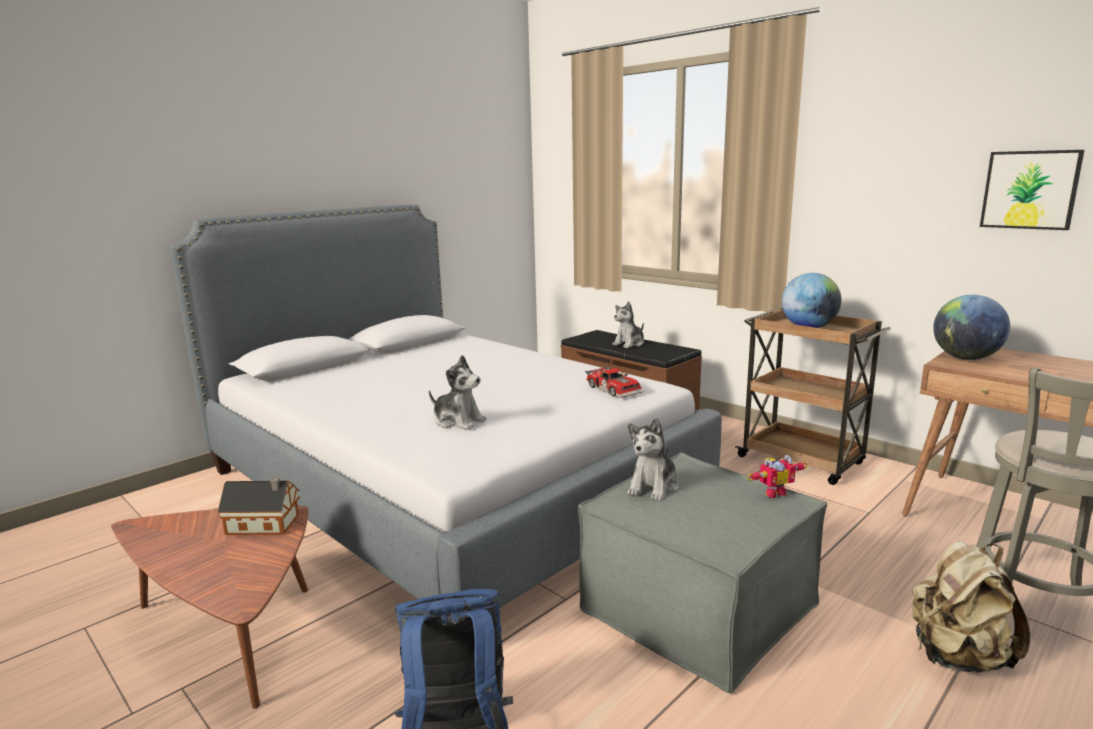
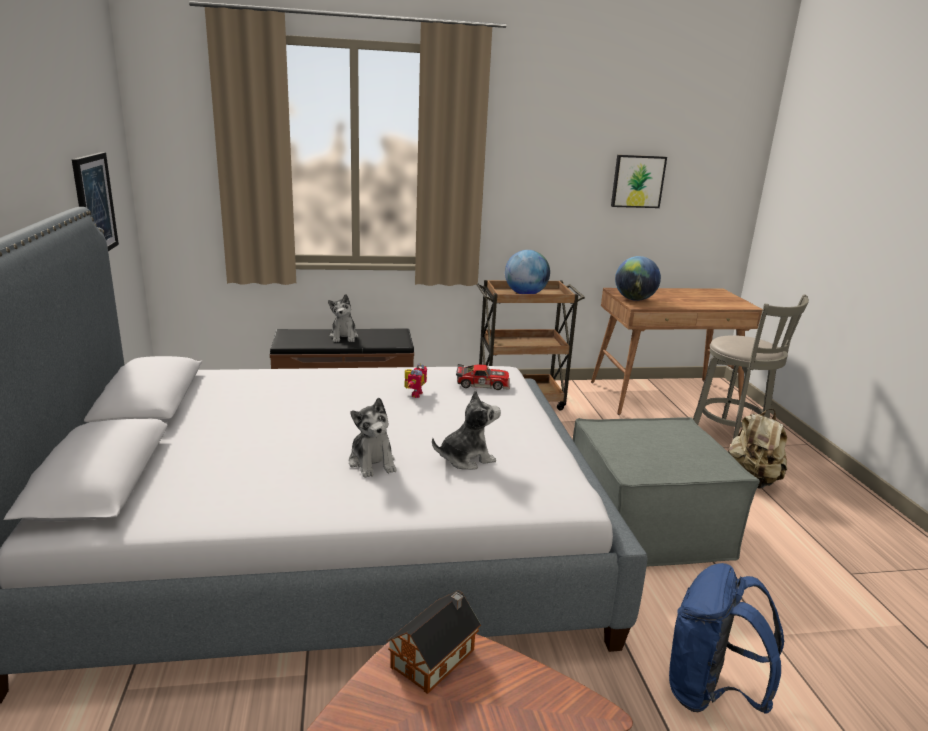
camera: 55 degrees left, 5 degrees up
(462, 210) = (94, 205): none -> picture
(653, 487) = (624, 449): plush toy -> plush toy (372, 462)
(773, 492) = (667, 423): toy robot -> toy robot (414, 394)

